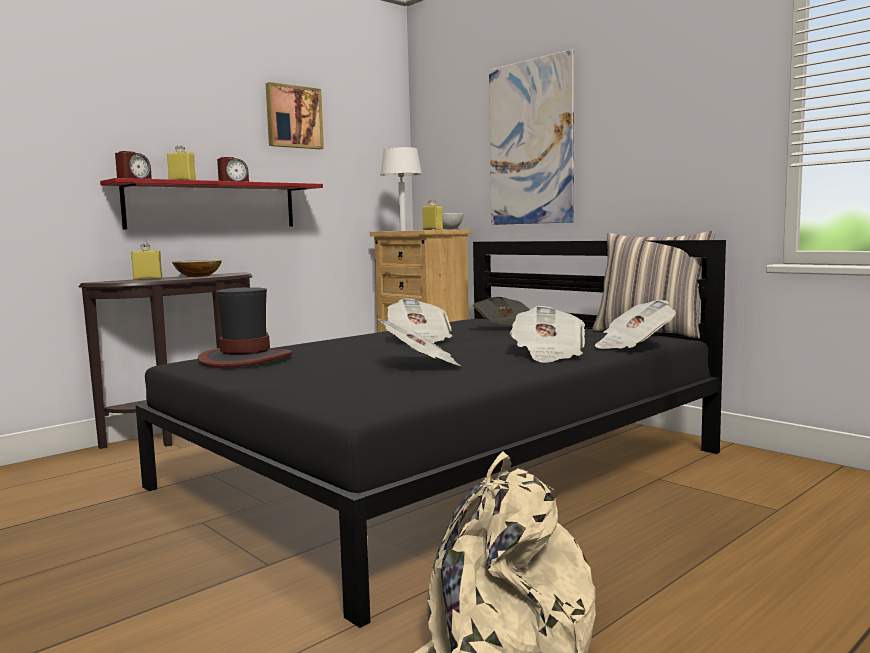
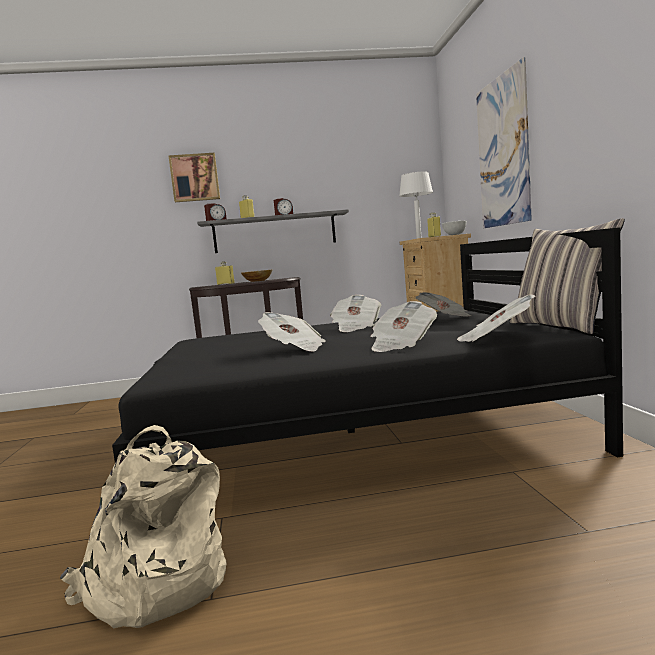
camera: 35 degrees right, 0 degrees up
(213, 205) = (274, 232): red shelf -> grey shelf
(245, 359) = (223, 338): hat -> none
(293, 117) = (334, 163): picture -> picture (195, 178)

